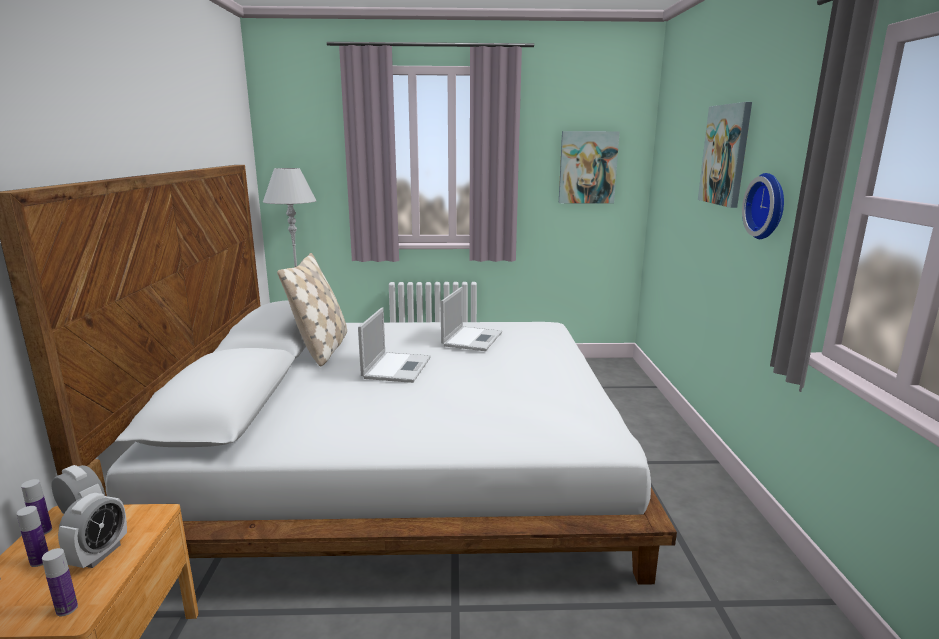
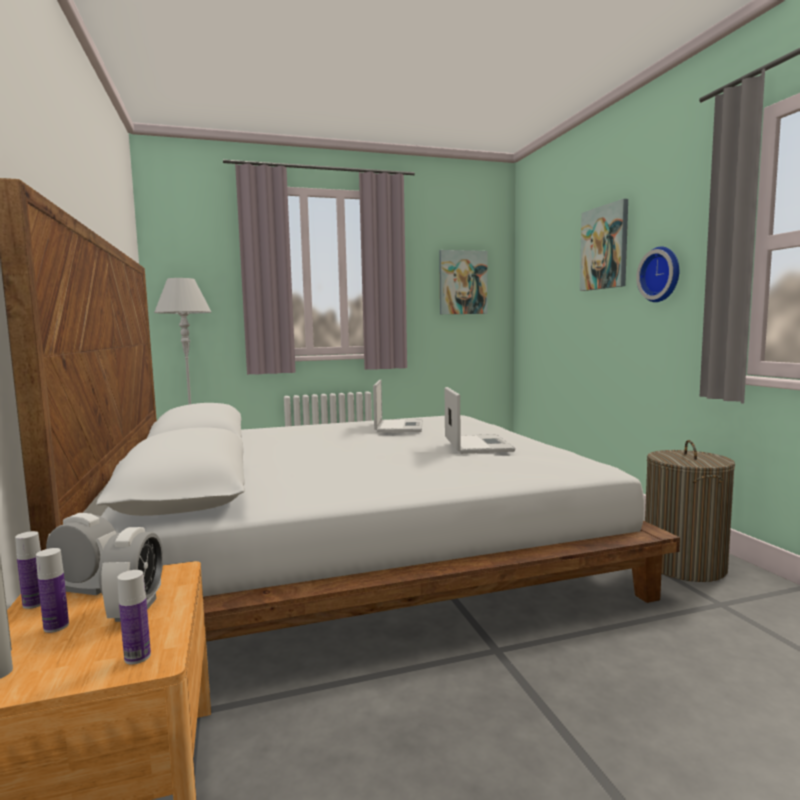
camera: 15 degrees left, 10 degrees down
(322, 349) = (252, 443): beige pillow -> none
(397, 367) = (347, 446): laptop -> laptop (477, 444)
(715, 544) = (684, 565): none -> laundry basket

